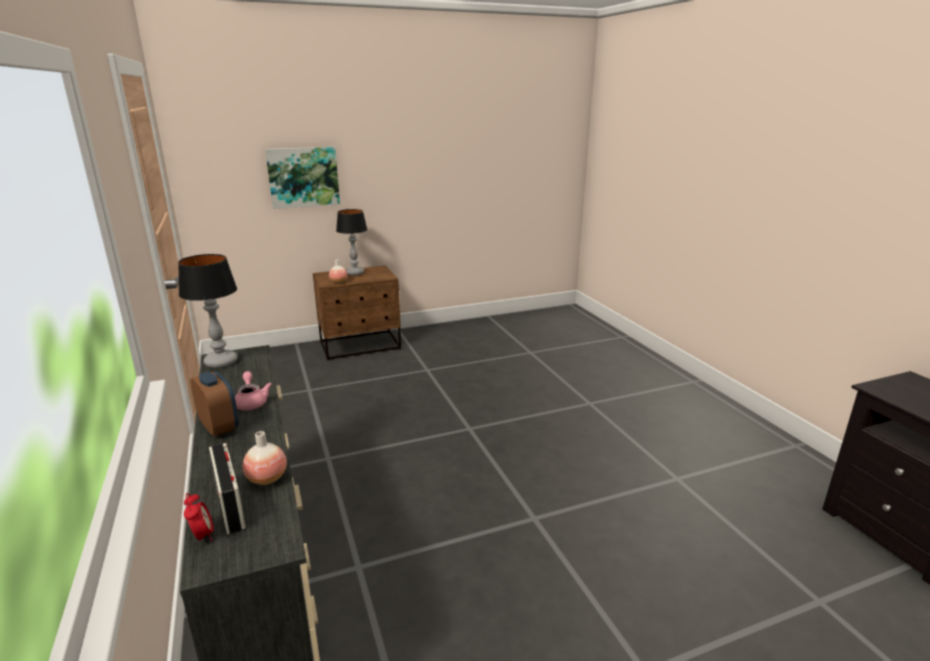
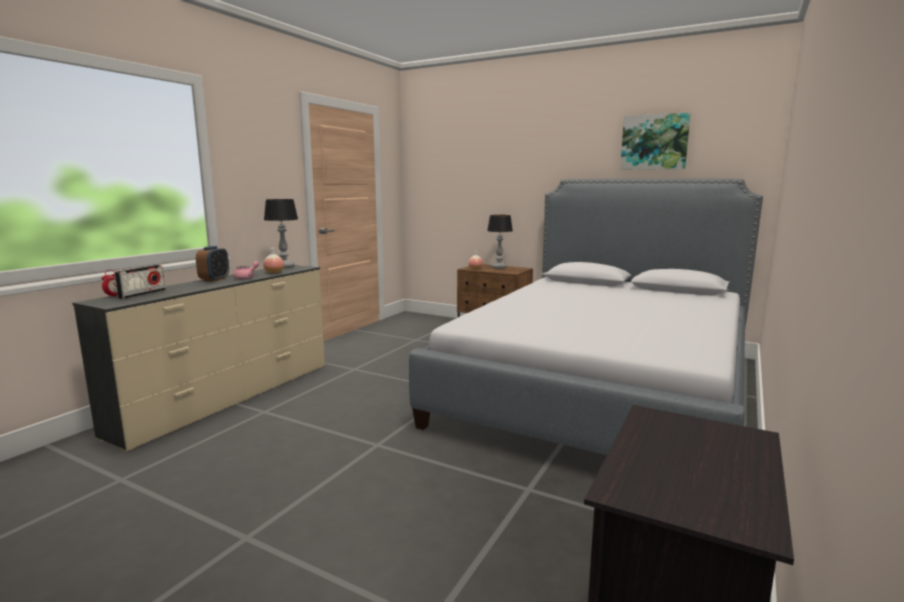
camera: 50 degrees right, 10 degrees down
(267, 478) = (171, 293): vase -> vase (274, 273)
(303, 177) = (480, 187): picture -> picture (654, 142)
(551, 370) = (601, 388): none -> bed

